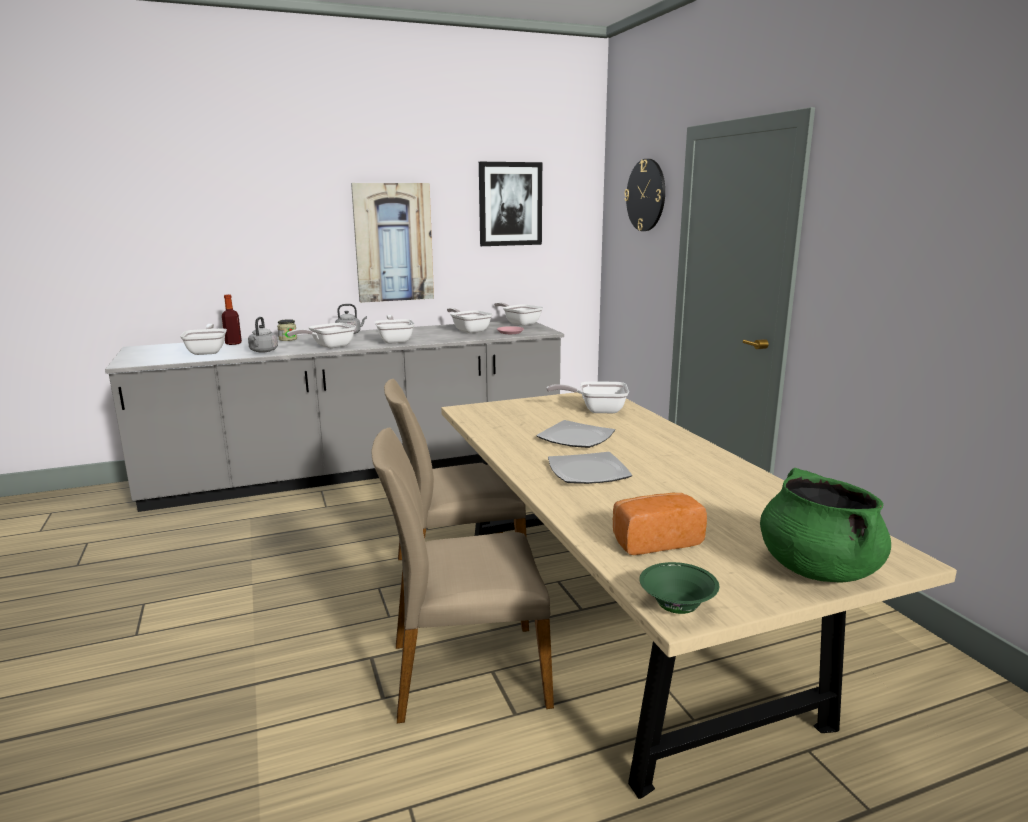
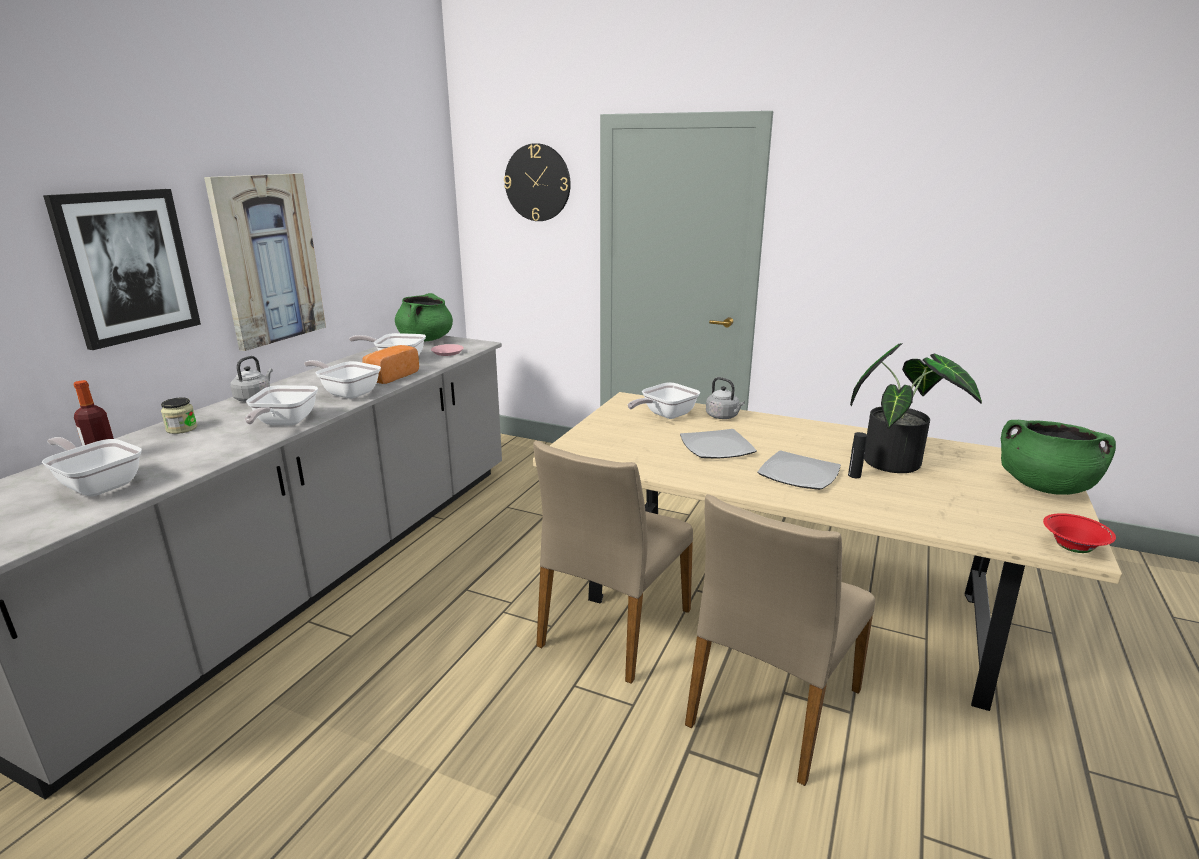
camera: 45 degrees left, 5 degrees up
(263, 351) = (202, 457): grey kettle -> grey kettle (723, 417)
(510, 204) = (381, 196): picture -> picture (127, 266)
(520, 323) = (425, 339): frying pan -> green cooking pot
(633, 489) = (854, 475): none -> black bottle
(654, 540) = (957, 509): bread -> bread (390, 376)
(677, 608) = (1072, 549): green bowl -> red bowl
(707, 496) = (897, 462): none -> potted plant

